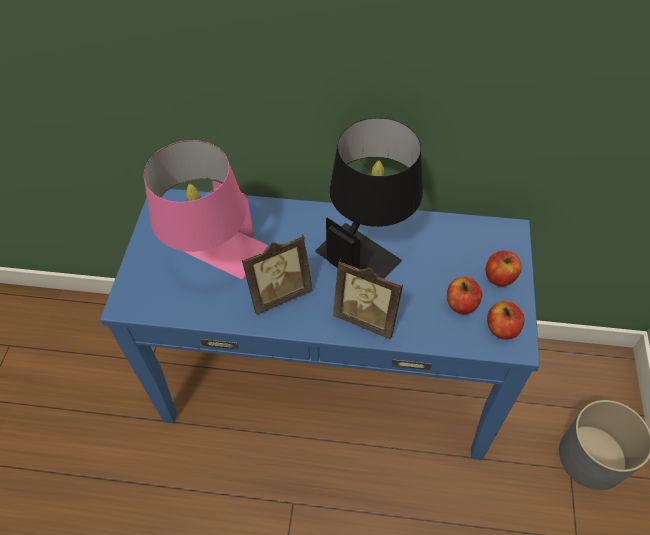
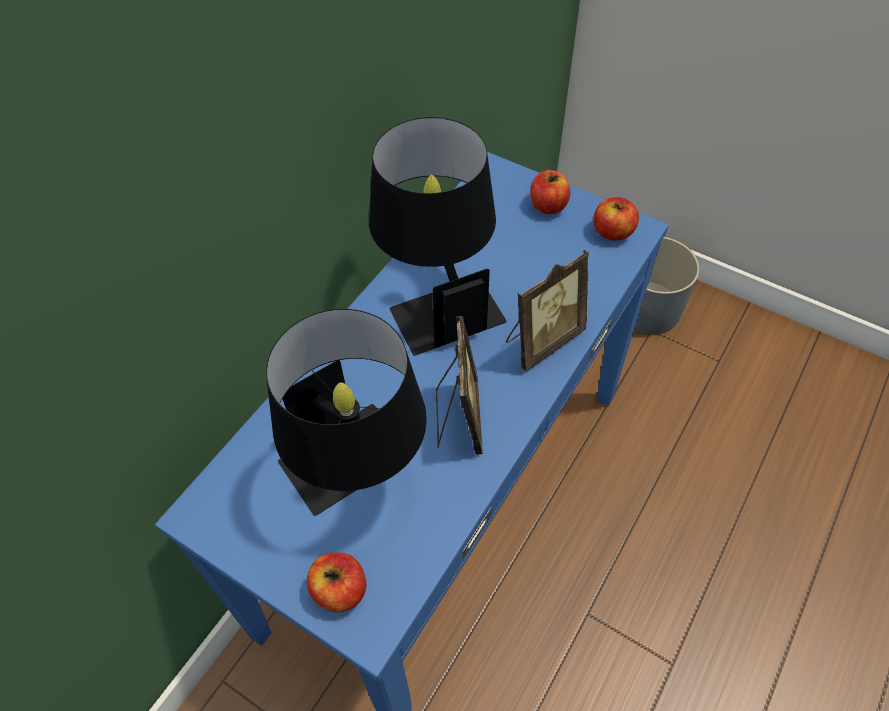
camera: 65 degrees left, 0 degrees up
(215, 260) = (359, 475): pink table lamp -> black table lamp
(461, 304) = (566, 250): apple -> apple (340, 590)

